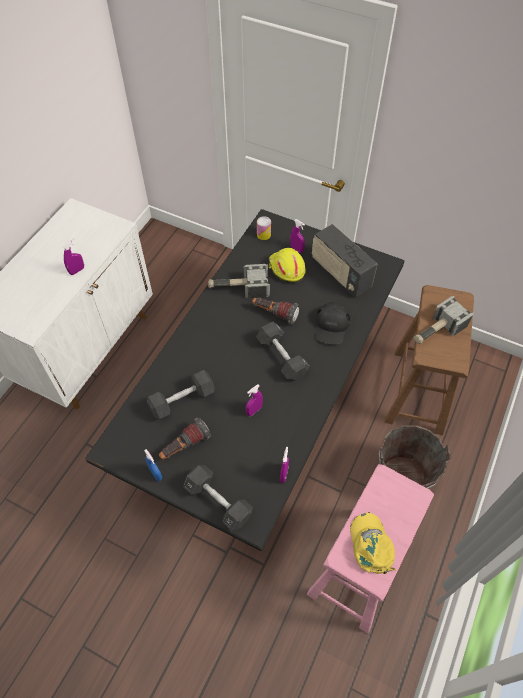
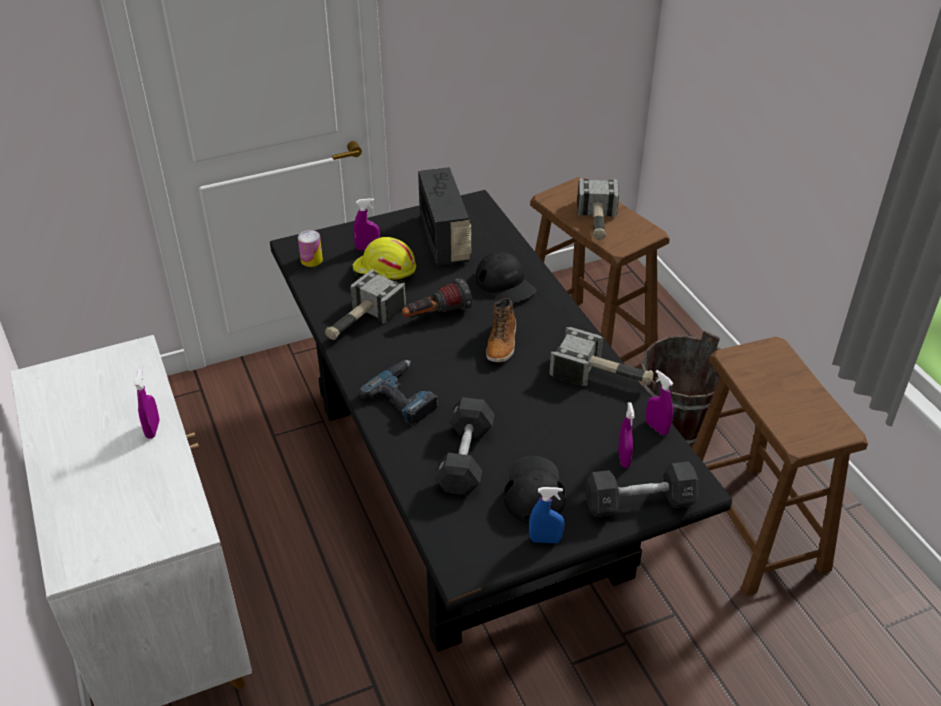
camera: 50 degrees left, 15 degrees down
(184, 446) = (534, 491): flashlight -> black cap
(202, 345) = (405, 397): none -> power drill
(254, 410) = (548, 405): purple spray bottle -> purple spray bottle (624, 459)
(282, 357) = (502, 343): black dumbbell -> boot
(301, 421) = (602, 376): none -> hammer
(340, 274) = (445, 239): radio -> radio turned 105 degrees counterclockwise
(359, 568) = (751, 528): pink stool -> brown stool
(371, 545) = (802, 412): yellow cap -> none

